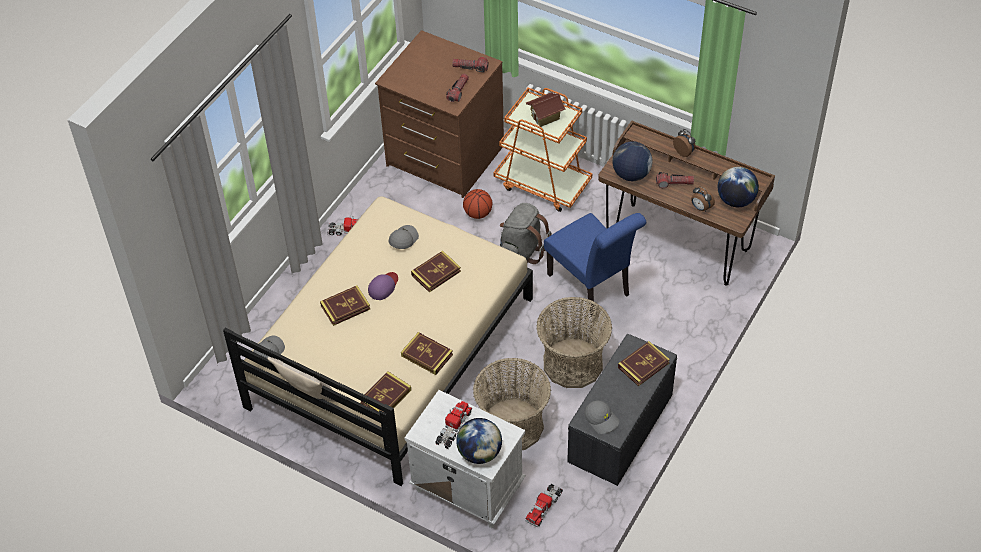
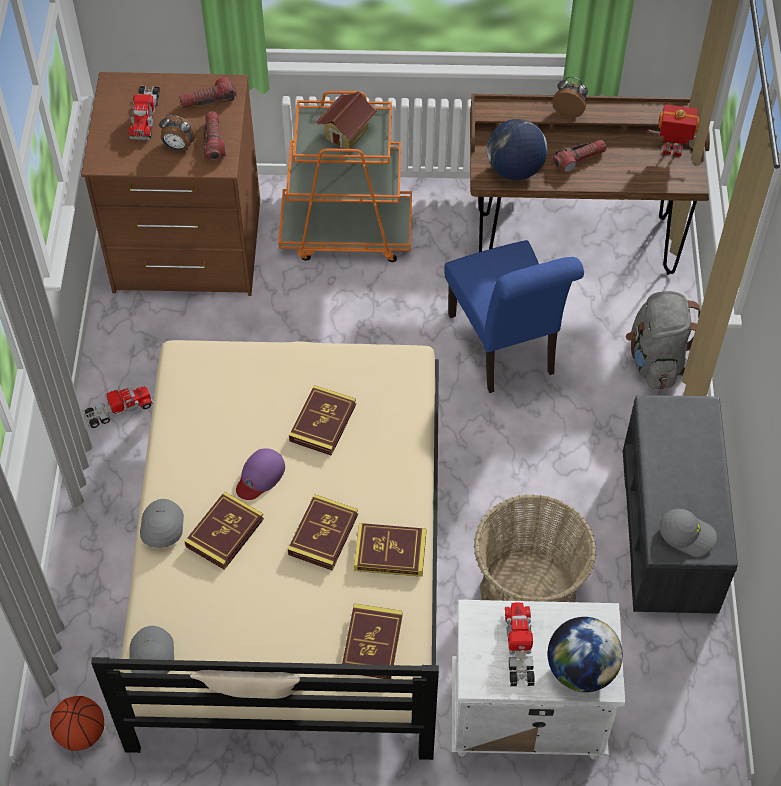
camera: 30 degrees left, 5 degrees up
(383, 286) = (260, 476): purple cap -> purple cap turned 150 degrees counterclockwise
(403, 239) = (242, 393): grey cap -> grey cap (161, 527)
(478, 213) = (285, 309): basketball -> basketball (81, 733)
(522, 250) = (379, 336): grey backpack -> grey backpack (657, 361)
(544, 507) = (645, 691): toy truck -> toy truck (145, 116)
(573, 363) = (549, 467): basket -> none
(592, 287) = (505, 349): blue chair -> blue chair turned 45 degrees clockwise
(643, 365) = (688, 431): book -> book (323, 534)
(700, 208) = (635, 180): alarm clock -> alarm clock (178, 147)
(736, 200) = (672, 151): globe -> toy robot

